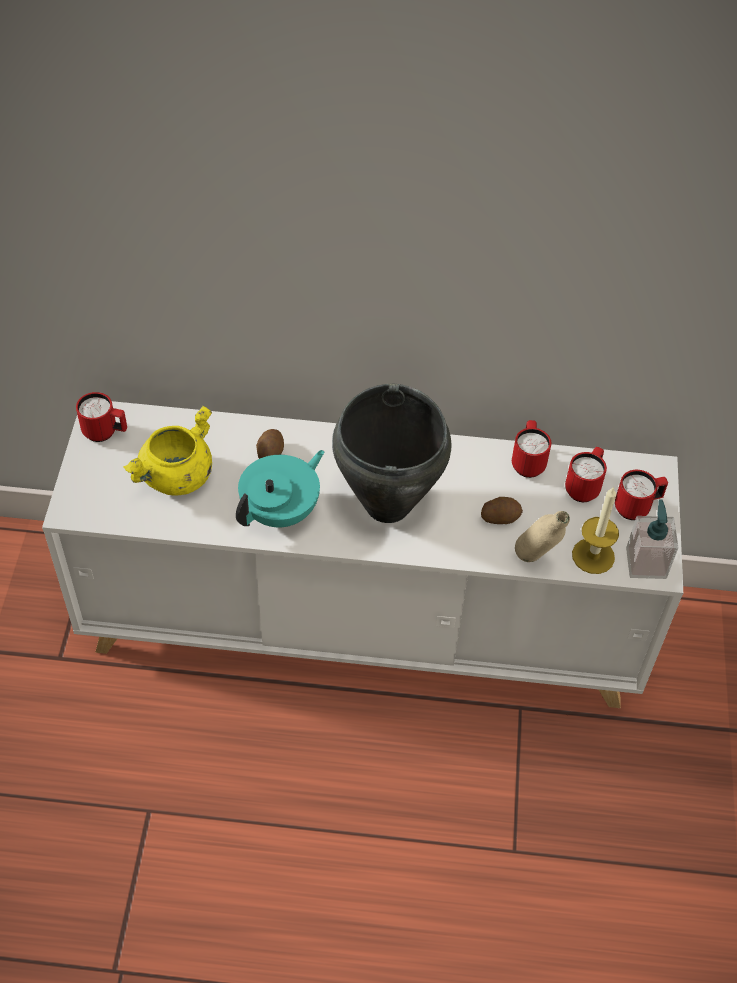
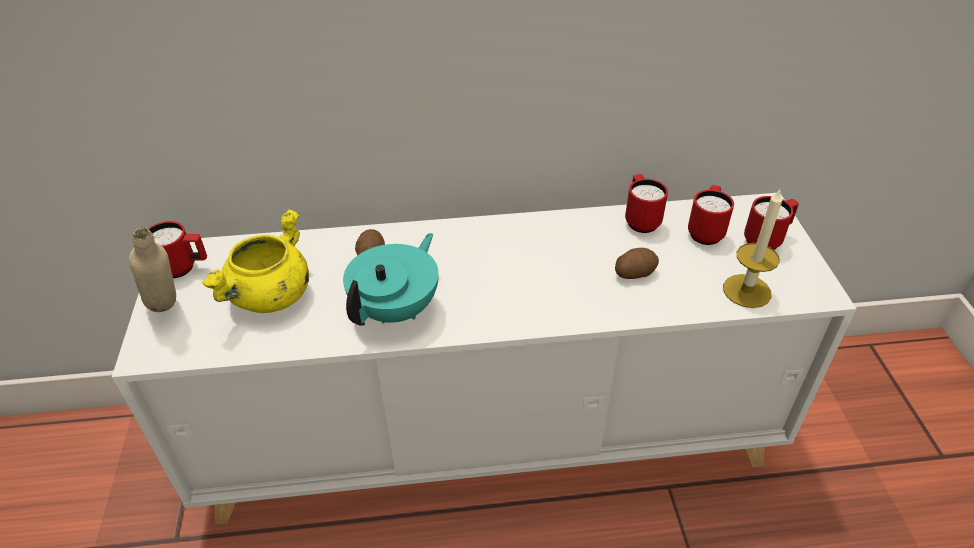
camera: 10 degrees left, 10 degrees down
(386, 505) = (511, 283): black cooking pot -> none
(535, 563) = (691, 309): beige bottle -> beige bottle (169, 312)
(646, 562) = (803, 287): soap dispenser -> none

